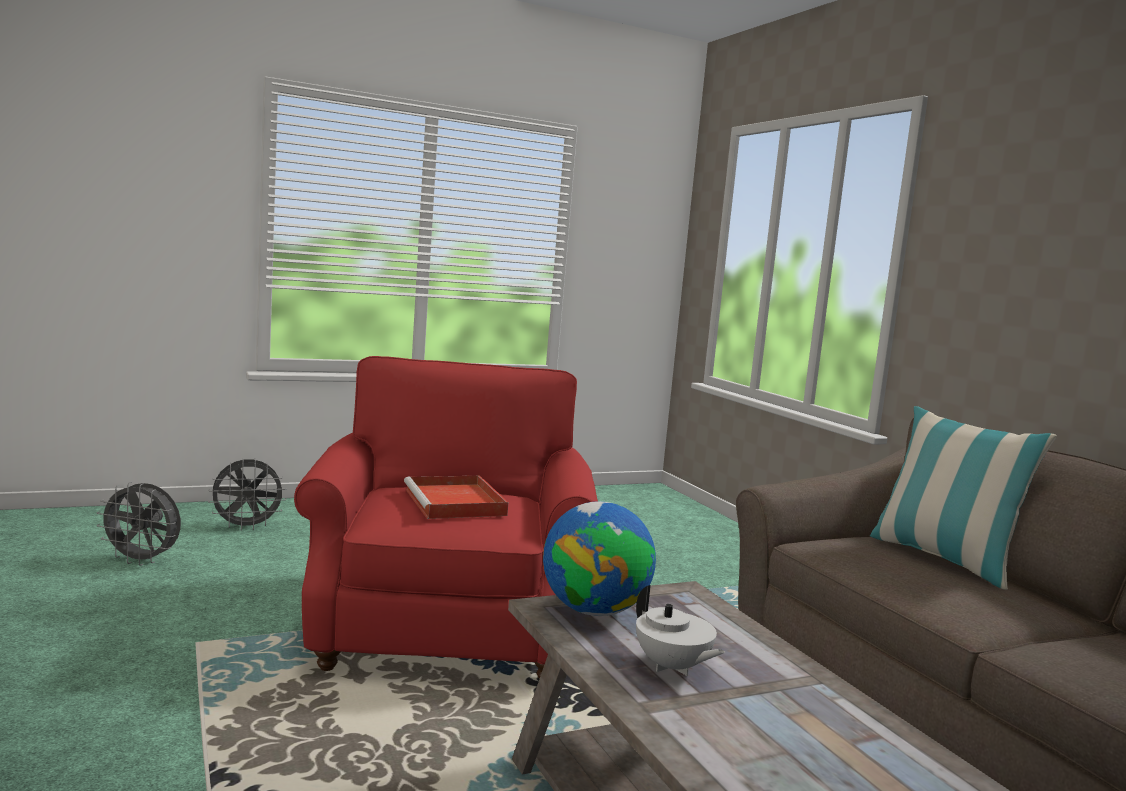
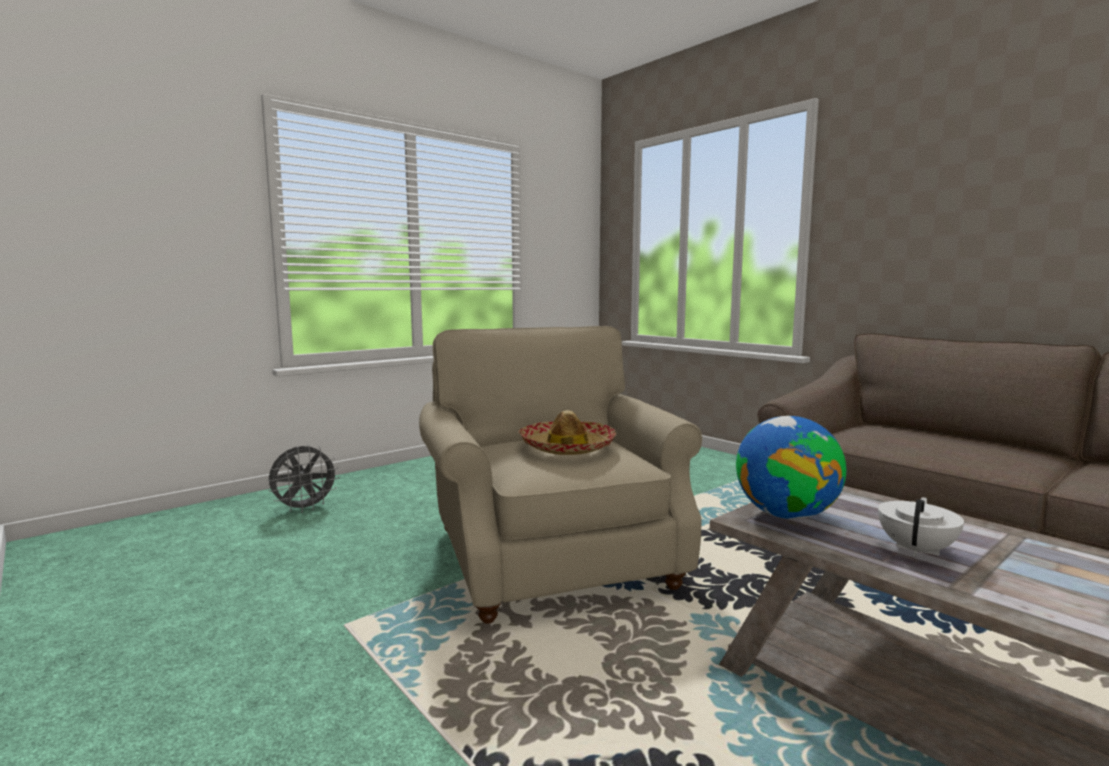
camera: 15 degrees left, 0 degrees up
(142, 561) = (227, 557): grey fan -> none
(447, 624) = (550, 557): red armchair -> beige armchair
(456, 503) = (566, 448): red tray -> hat
(672, 667) = (917, 550): white teapot -> white teapot turned 90 degrees counterclockwise
(944, 559) = (926, 433): pillow -> none

